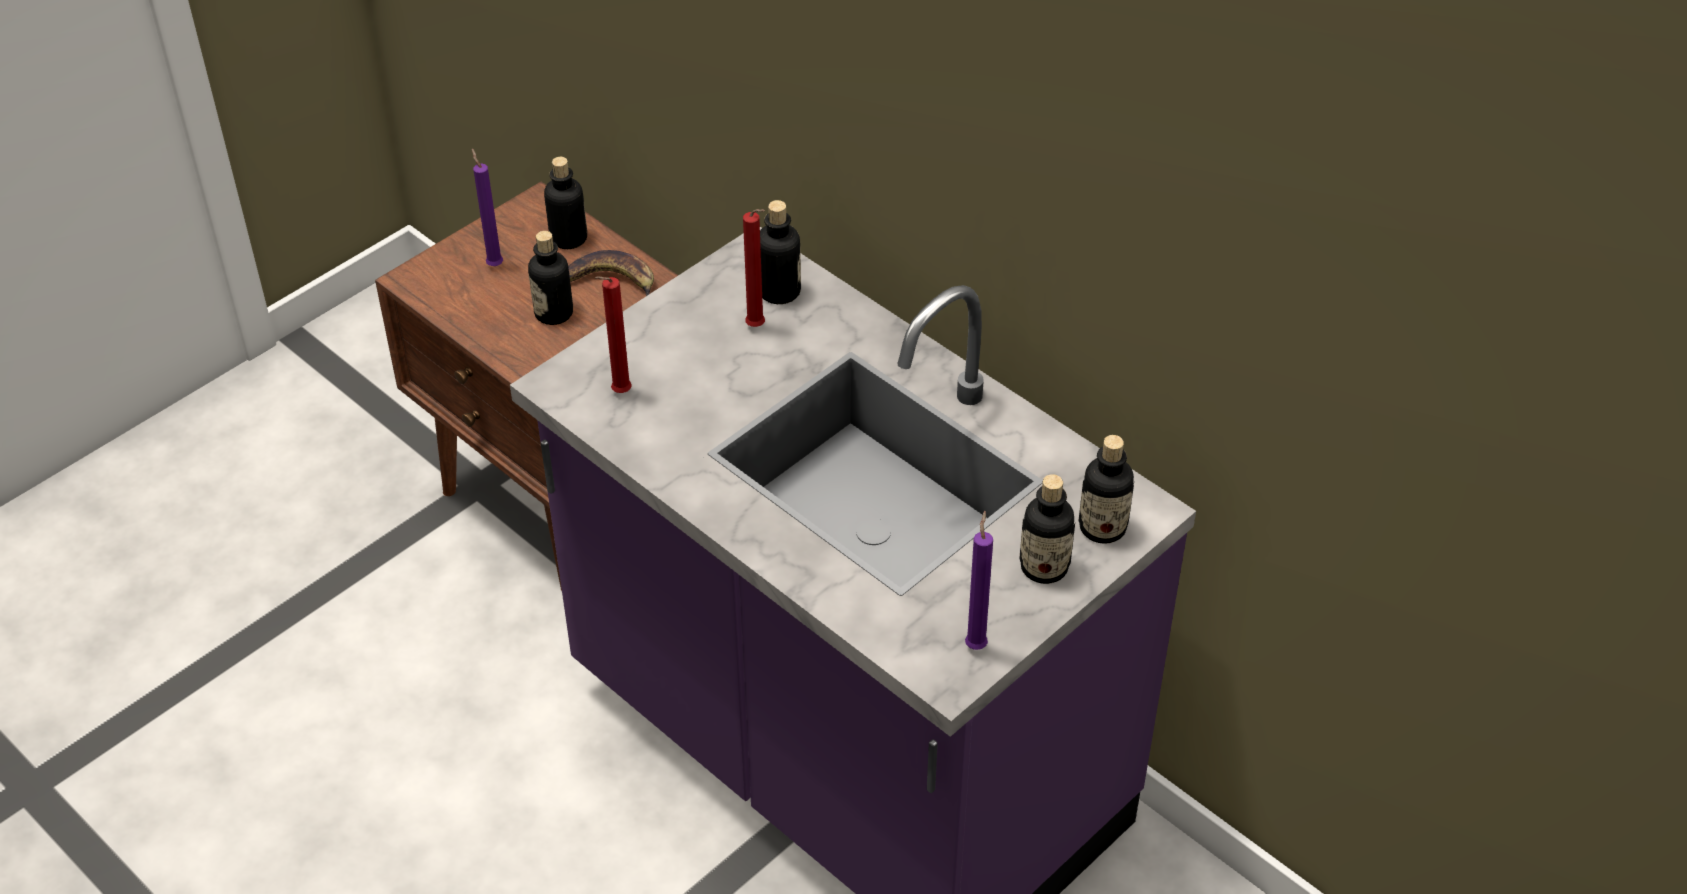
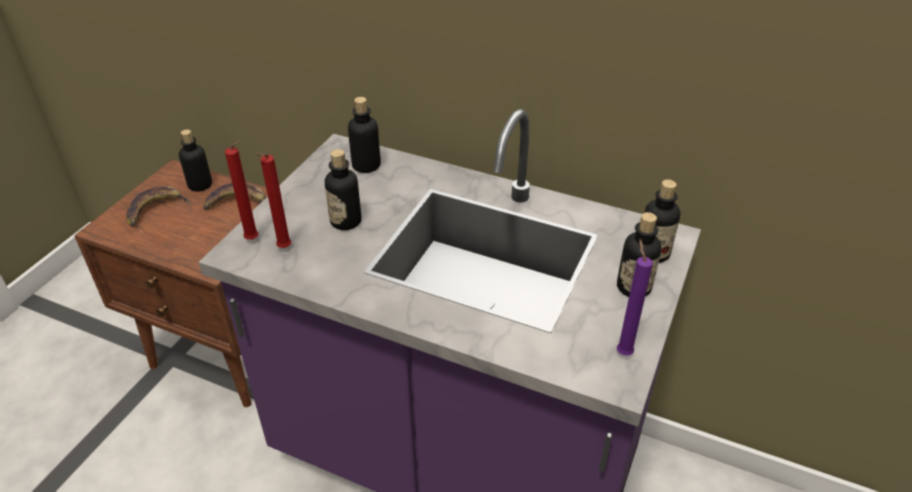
camera: 20 degrees left, 5 degrees down
(494, 264) = (155, 209): purple candle -> banana
(554, 313) = (204, 228): bottle -> bottle (346, 221)
(758, 328) = (362, 188): red candle -> red candle (254, 240)

